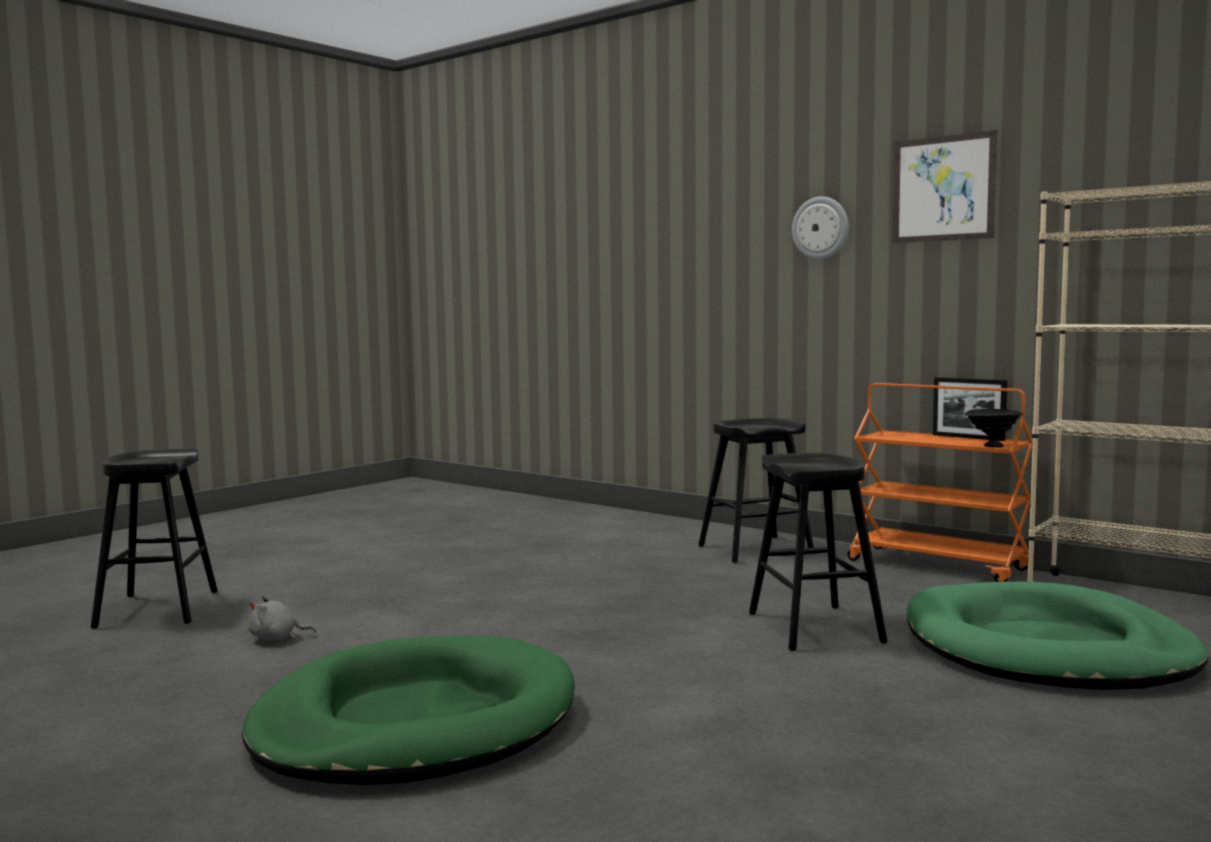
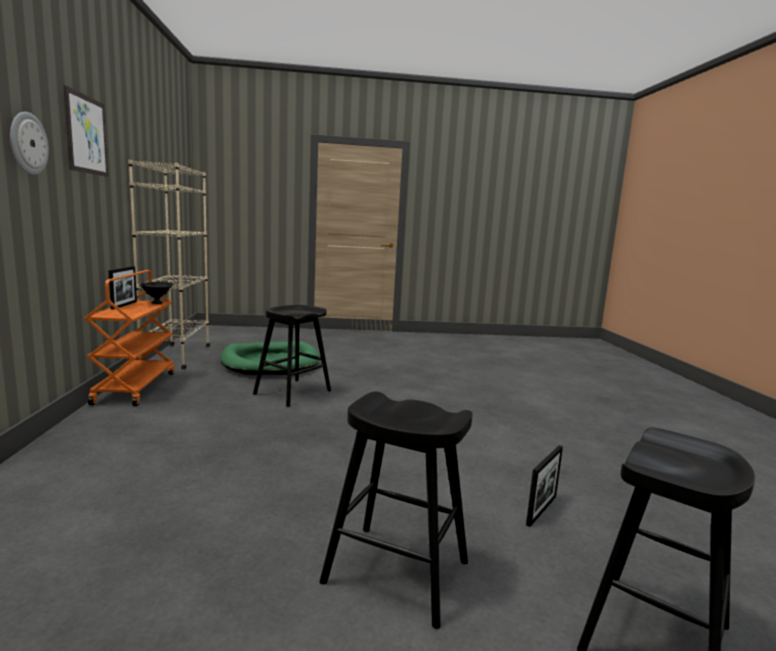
camera: 135 degrees left, 5 degrees up
(277, 639) = (541, 510): grey plush toy -> picture frame
(415, 723) = (509, 424): green dog bed -> none
(755, 549) = (117, 437): black stool -> black stool (397, 572)

